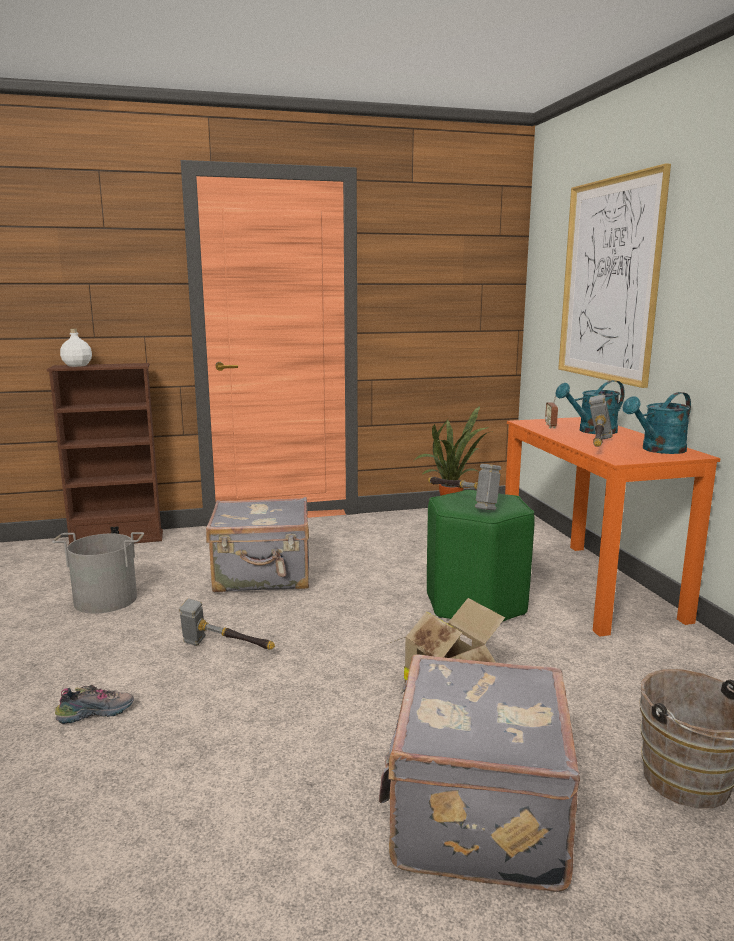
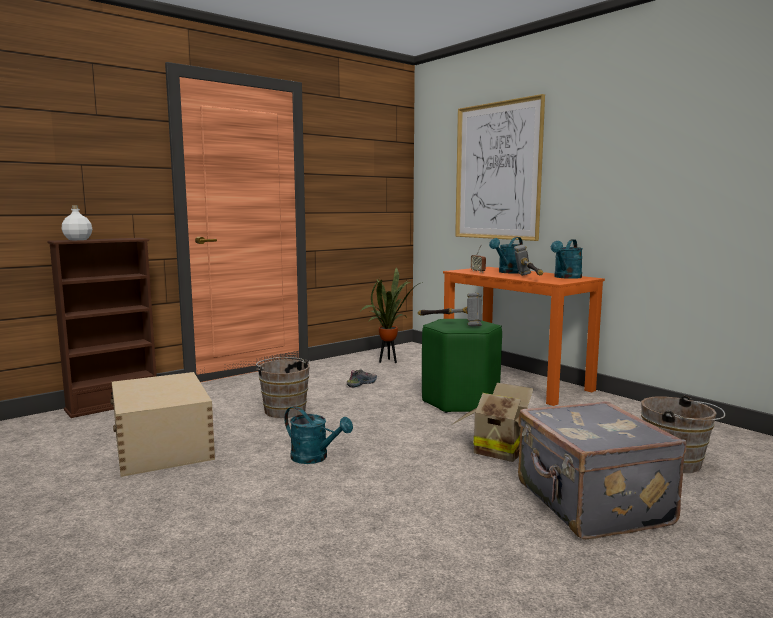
camera: 25 degrees left, 5 degrees down
(96, 712) = (262, 515): shoe -> shoe (361, 384)
(106, 599) = (163, 445): grey bucket -> beige storage box
(224, 650) = (315, 458): hammer -> turquoise watering can
(263, 576) = (284, 409): grey suitcase -> brown bucket

